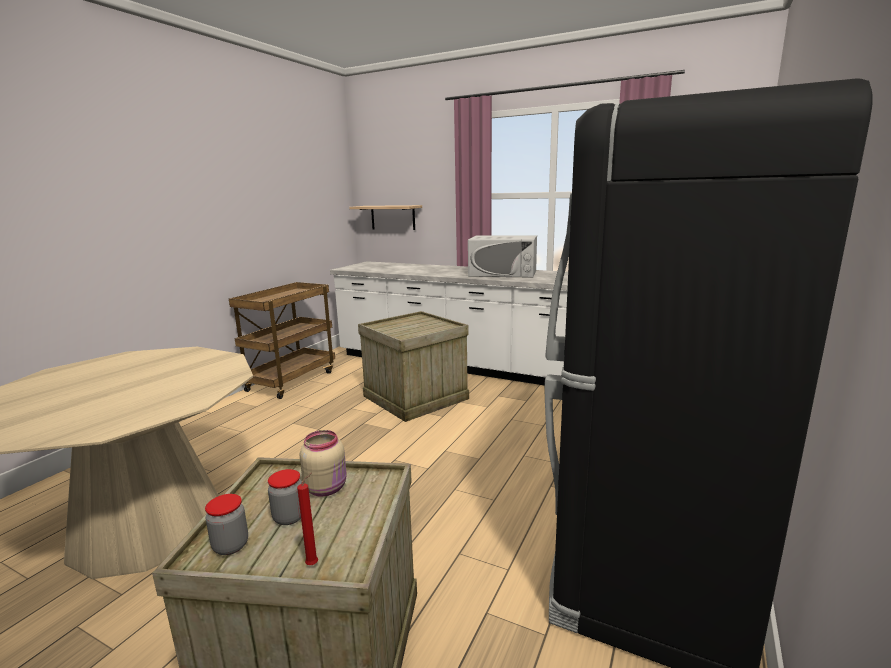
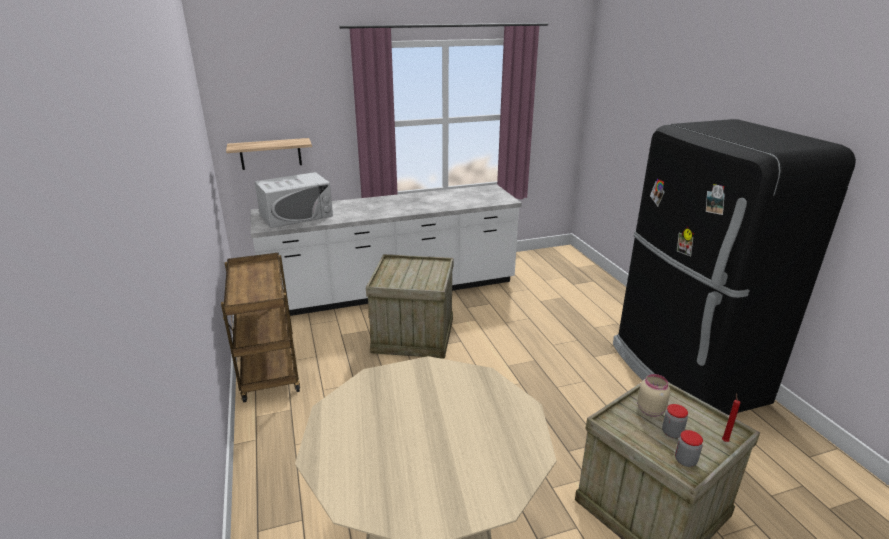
camera: 45 degrees left, 10 degrees up
(503, 273) = (432, 200): white microwave -> white microwave (296, 215)

